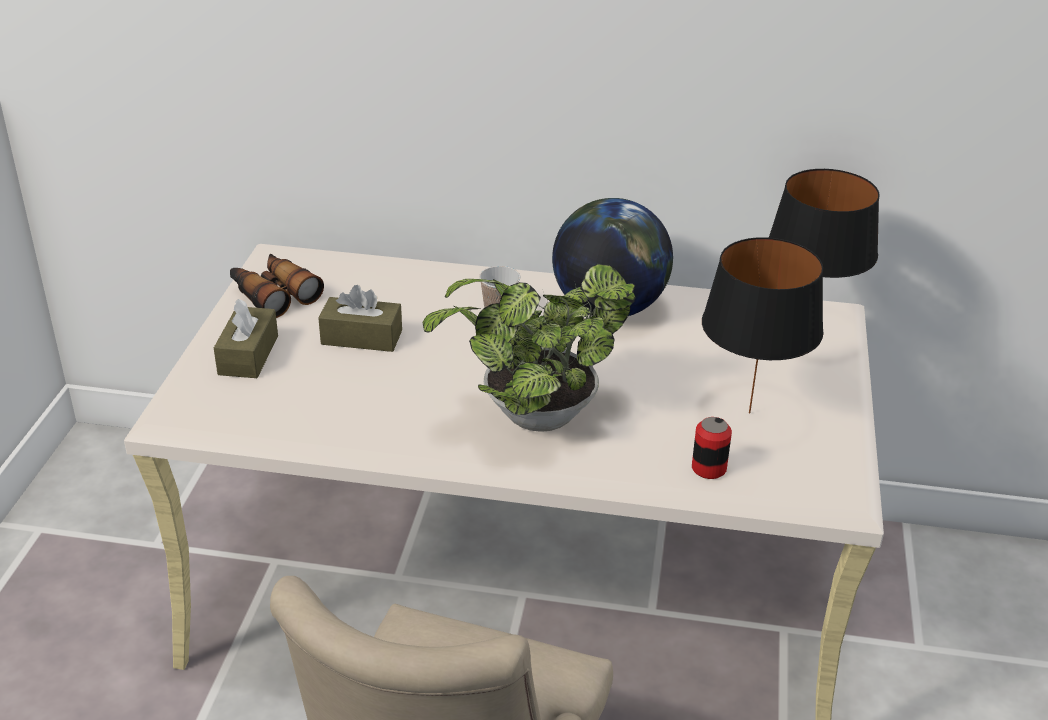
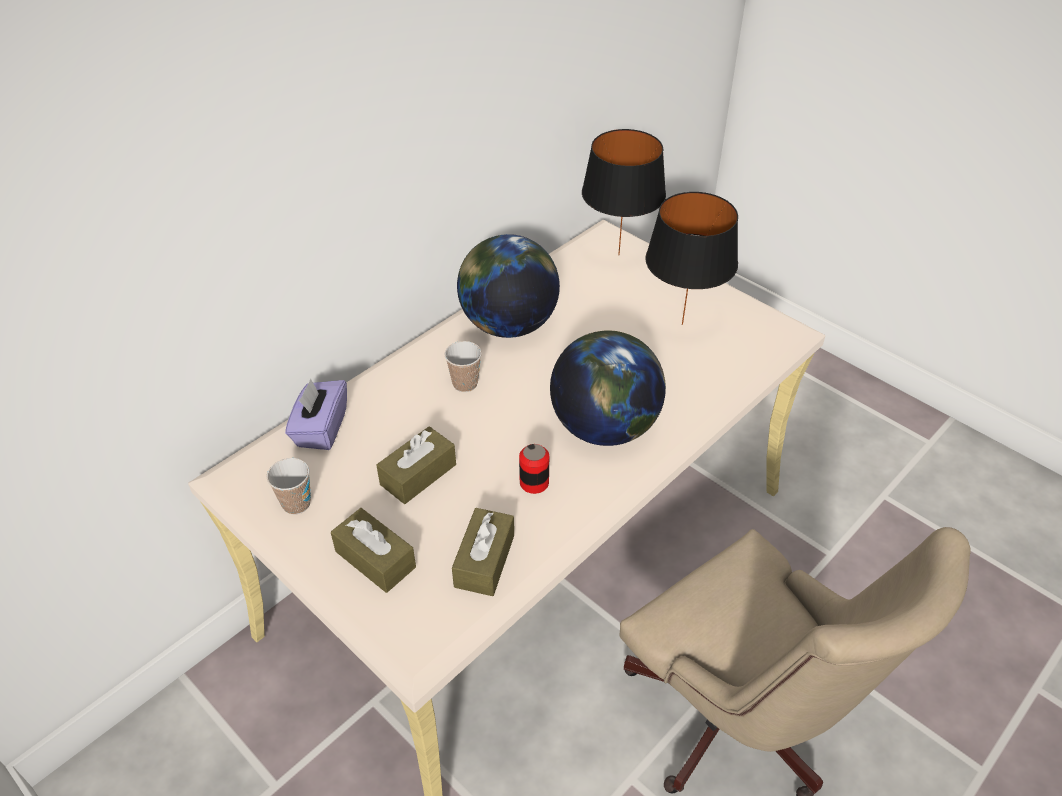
camera: 55 degrees left, 10 degrees up
(273, 294) = (296, 504): binoculars -> cup
(294, 411) = (484, 561): none -> brown tissue box
(366, 270) = (321, 429): none -> purple tissue box
(531, 417) = (605, 426): potted plant -> globe
(709, 468) = (725, 371): can -> can (534, 483)

